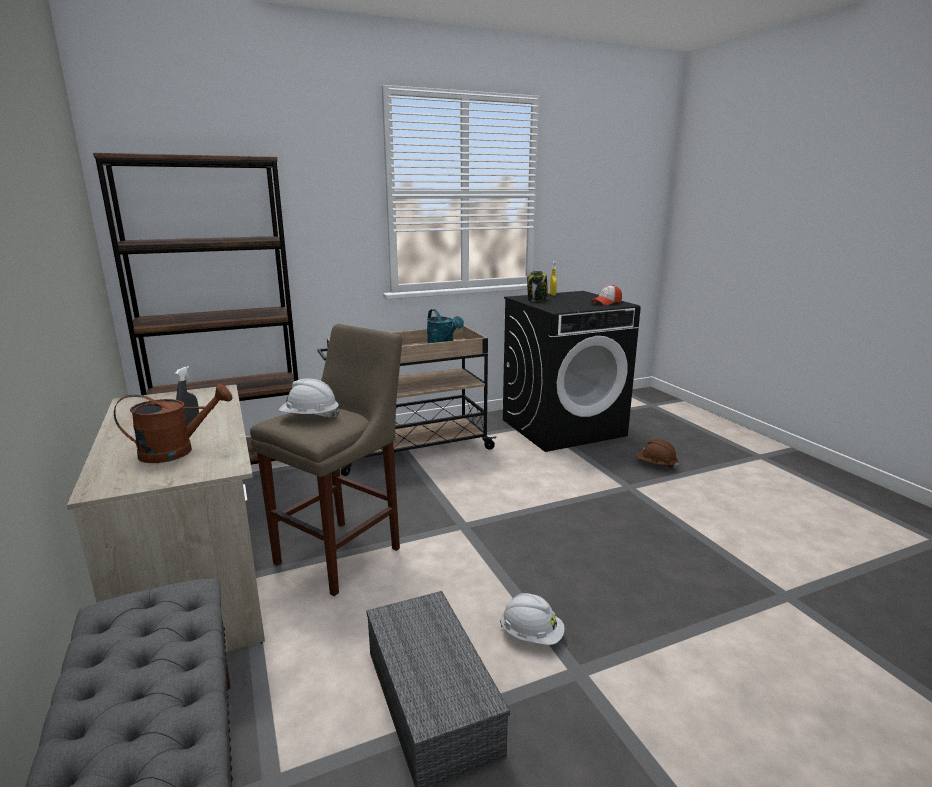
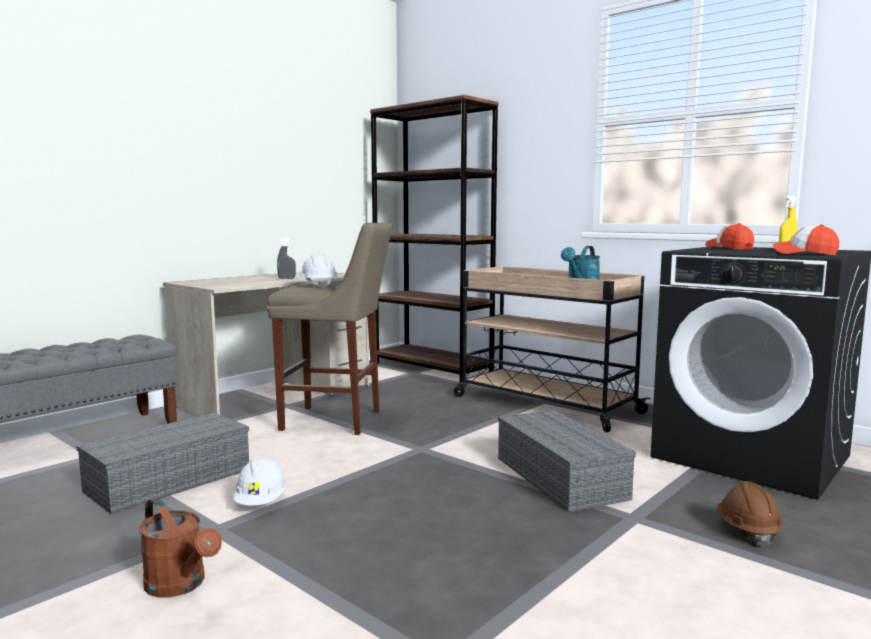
camera: 65 degrees right, 10 degrees down
(177, 451) = (239, 281): brown watering can -> brown watering can (181, 585)
(537, 300) = (729, 248): jar -> cap
(560, 488) = (562, 478): none -> grey storage box

